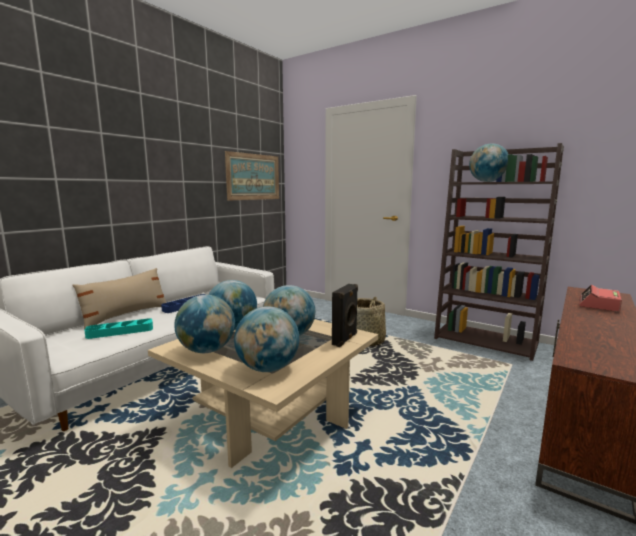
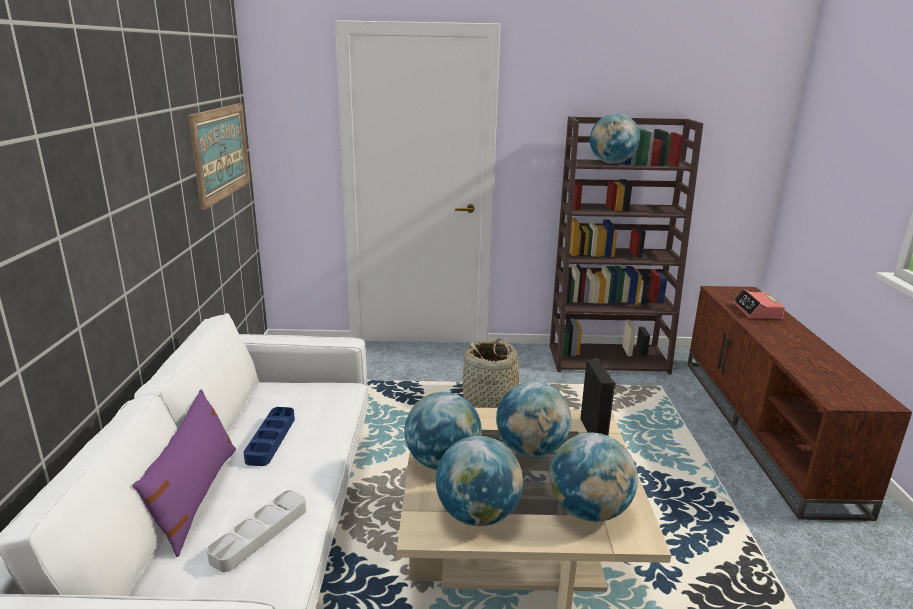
camera: 35 degrees left, 10 degrees up
(120, 332) = (260, 534): turquoise tray -> grey tray
(126, 315) = (195, 497): beige pillow -> purple pillow

